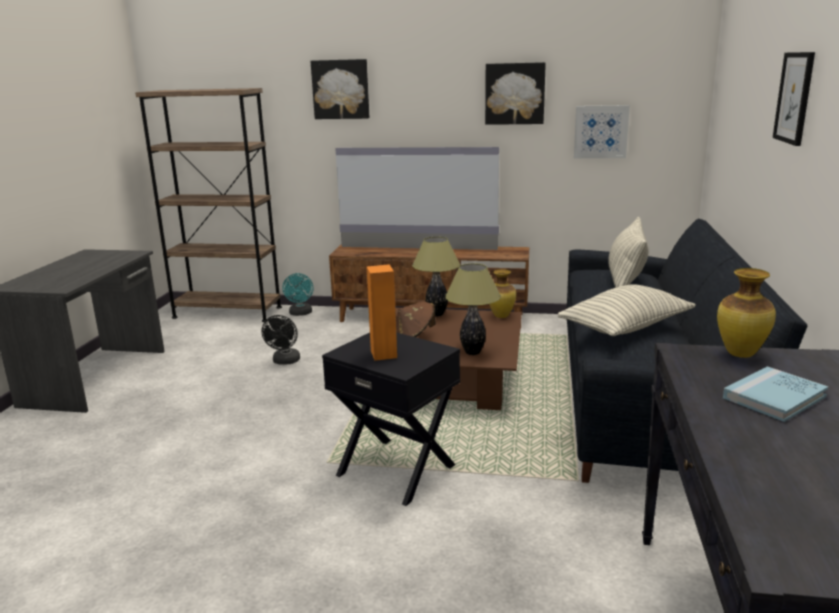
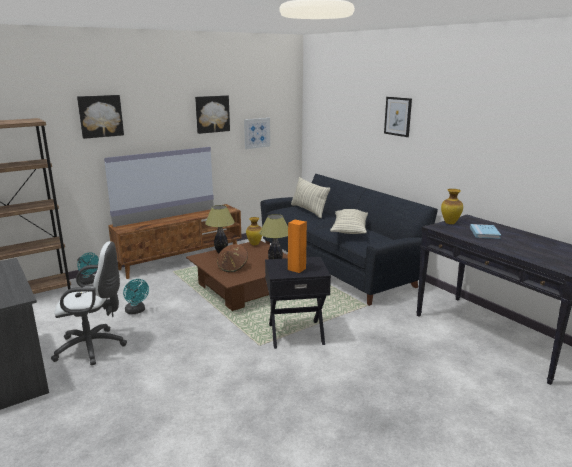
camera: 45 degrees left, 0 degrees up
(188, 384) = (94, 347): none -> white office chair
(285, 362) = (136, 311): black fan -> turquoise fan

